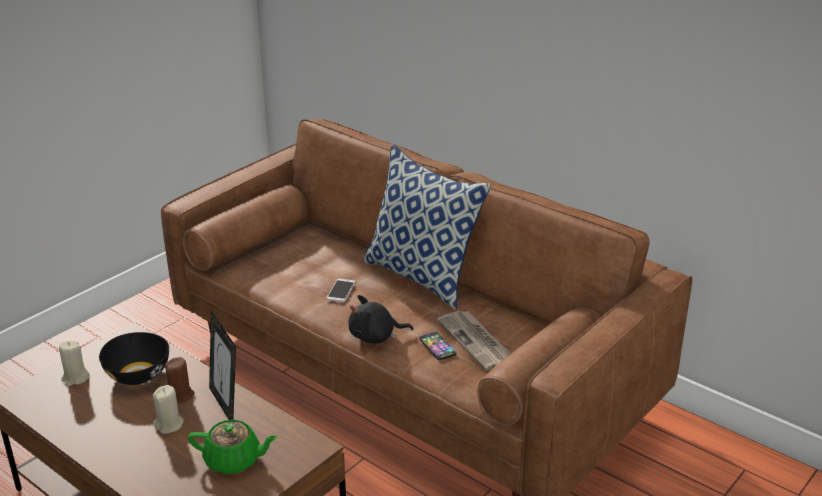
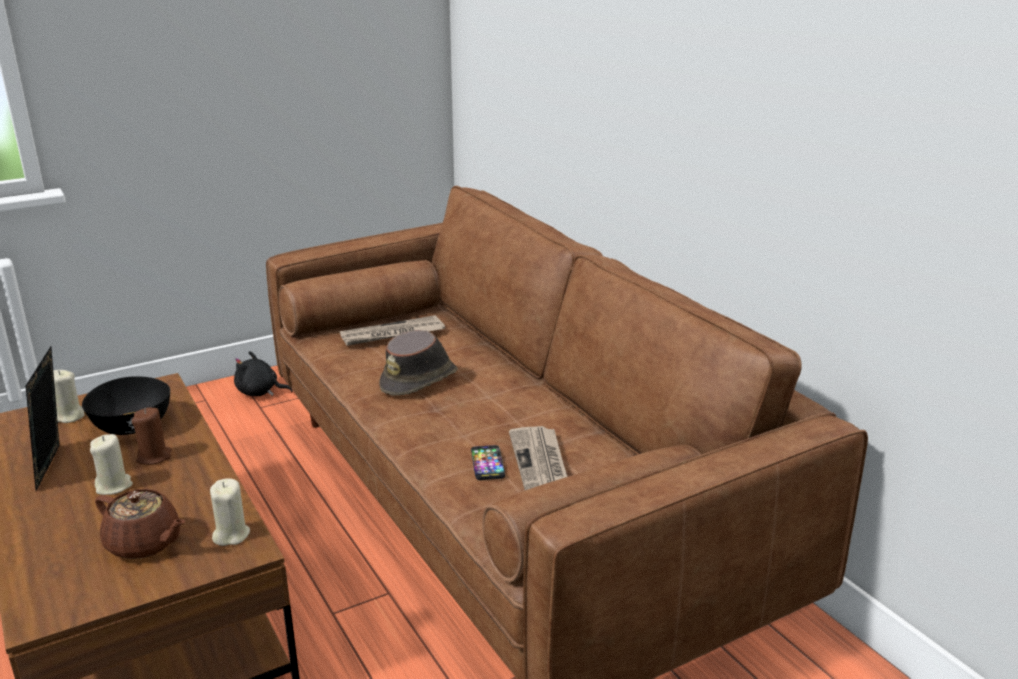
camera: 20 degrees right, 5 degrees down
(226, 405) = (193, 478): picture frame -> picture frame (55, 467)
(234, 460) = (145, 543): green teapot -> brown teapot
(288, 255) = (392, 334): none -> newspaper
(292, 439) = (231, 535): none -> beige candle
(341, 291) = (420, 380): phone -> brown hat
(375, 337) = (421, 437): black plush toy -> black plush toy (260, 392)
(422, 277) = (529, 383): pillow -> none

